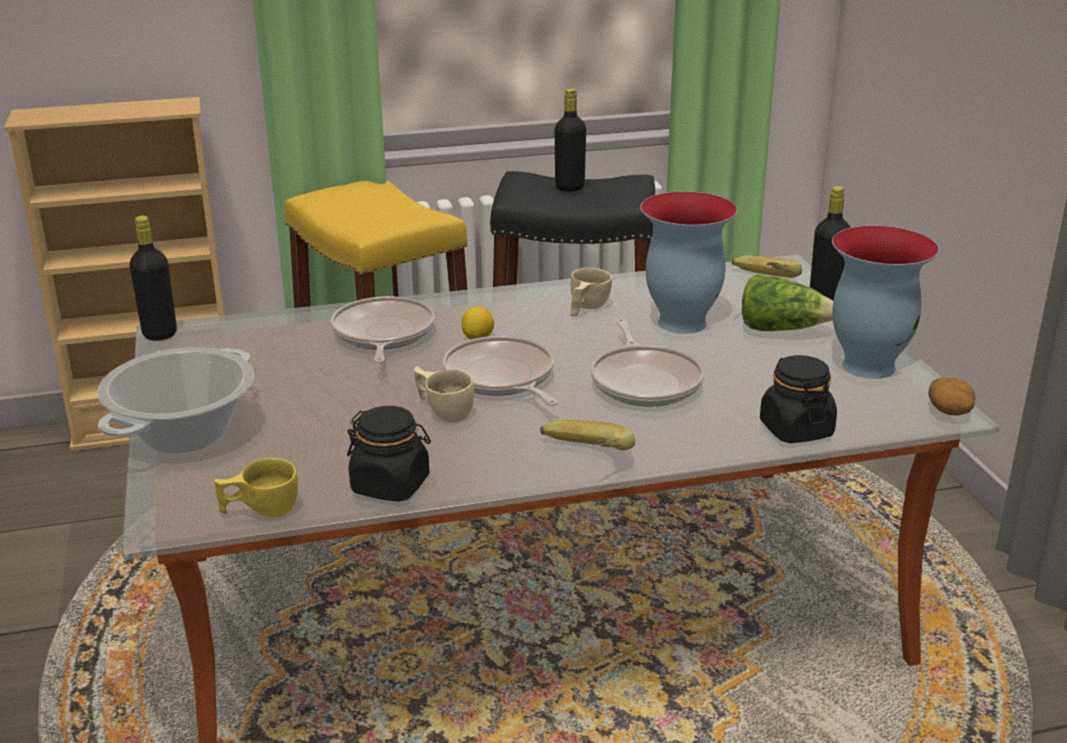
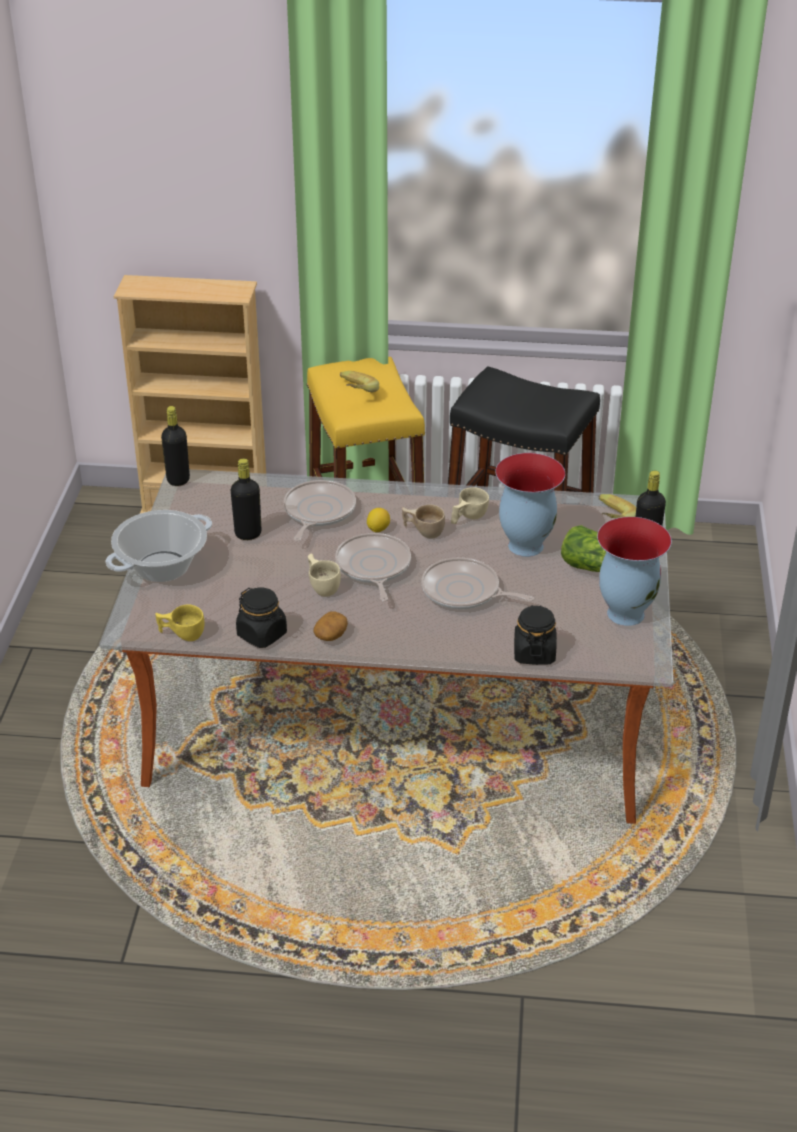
camera: 20 degrees right, 10 degrees up
(539, 330) = (423, 531): none -> beige cup
(569, 188) = (523, 396): black bottle -> black bottle (248, 534)
(583, 461) = (384, 644): banana -> banana (353, 394)
(645, 381) = (464, 591): frying pan -> frying pan turned 105 degrees clockwise
(950, 411) = (649, 663): potato -> potato (331, 635)

